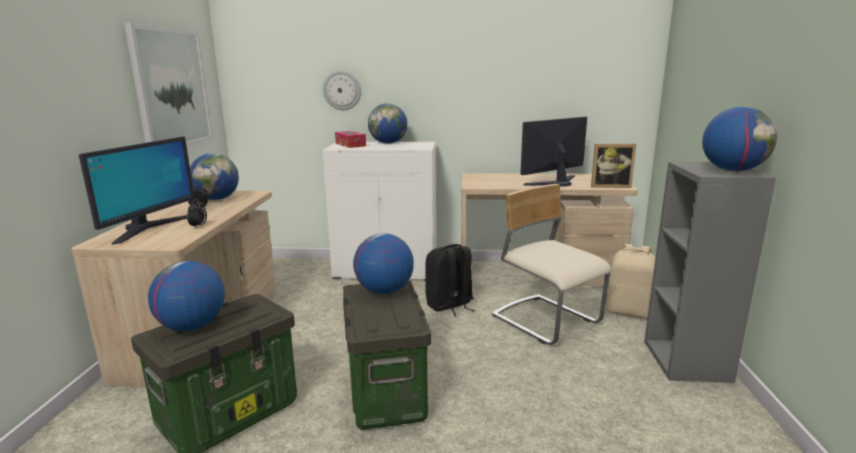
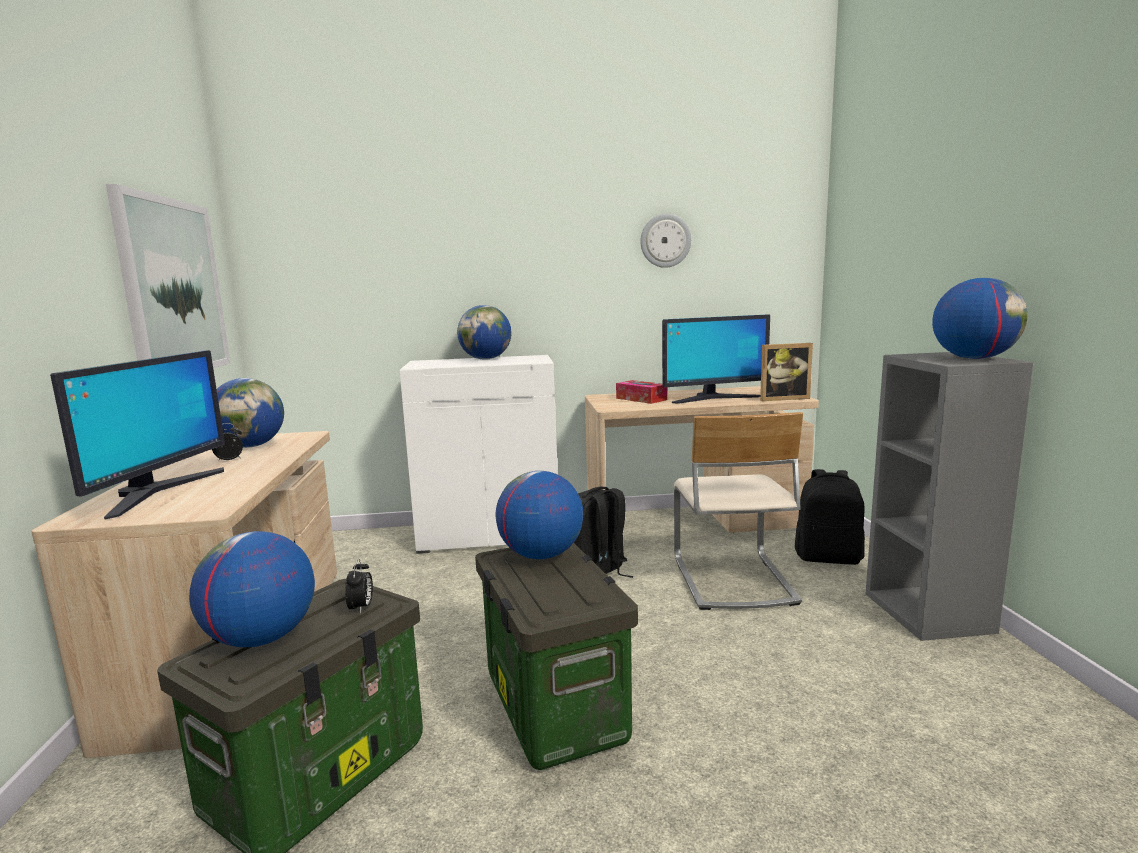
camera: 10 degrees left, 5 degrees down
(199, 226) = (241, 483): alarm clock -> alarm clock (361, 608)
(342, 90) = (416, 290): wall clock -> wall clock (665, 240)
(350, 144) = (434, 363): tissue box -> tissue box (641, 399)
(546, 320) = (731, 580): beige chair -> beige chair turned 135 degrees counterclockwise
(555, 182) = (713, 398): monitor -> monitor turned 150 degrees counterclockwise
(629, 311) = (828, 558): beige backpack -> black backpack

